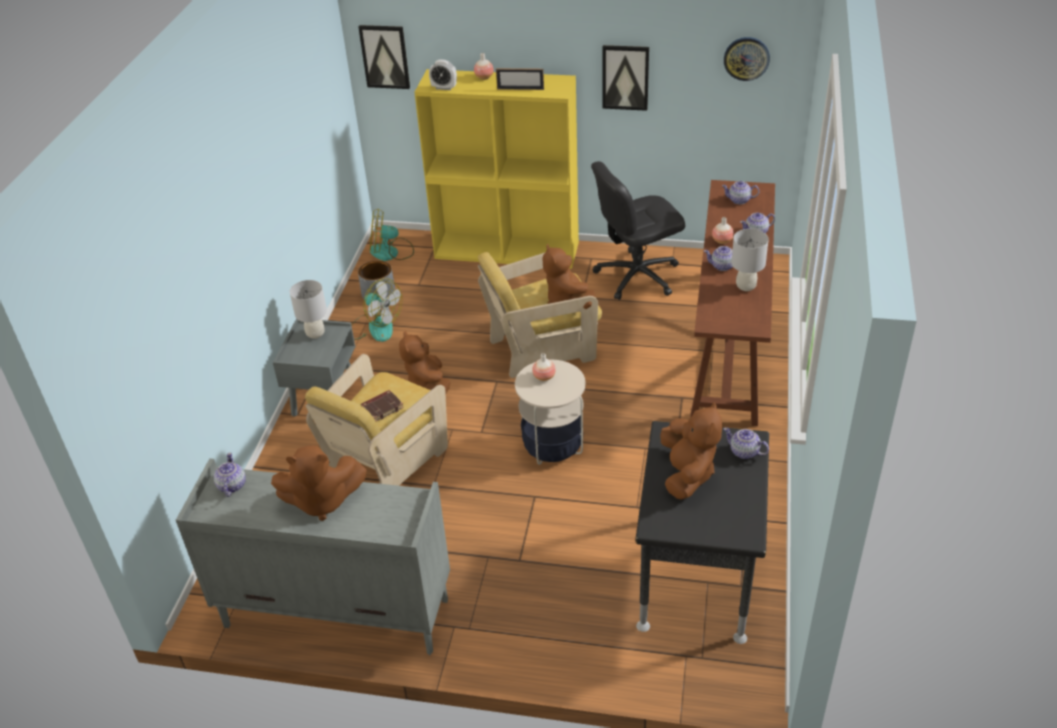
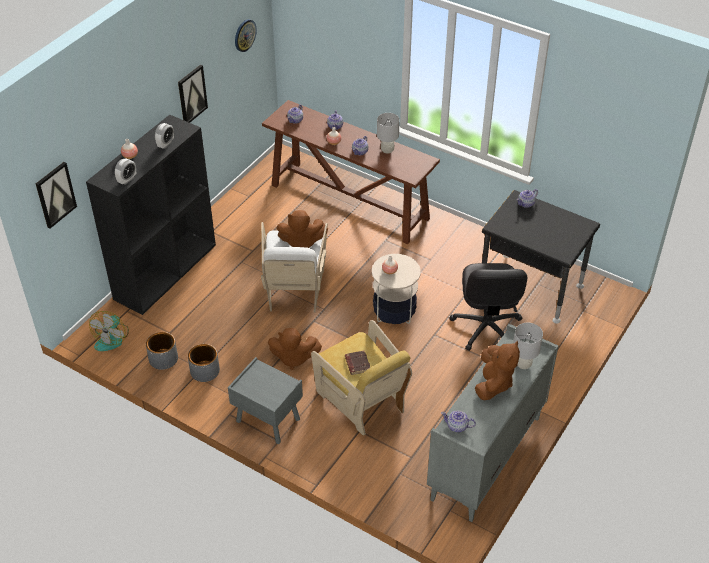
camera: 70 degrees left, 5 degrees up
(314, 335) = (254, 382): grey table lamp -> grey table lamp (523, 365)
(375, 327) = (205, 371): fan -> grey planter
(508, 250) = (165, 271): yellow bookcase -> black bookcase
(520, 89) = (165, 144): picture frame -> alarm clock
(542, 348) = (295, 287): yellow armchair -> white armchair
(637, 276) = (249, 217): black office chair -> black office chair (486, 327)
(687, 474) = (532, 230): brown plush toy -> none

